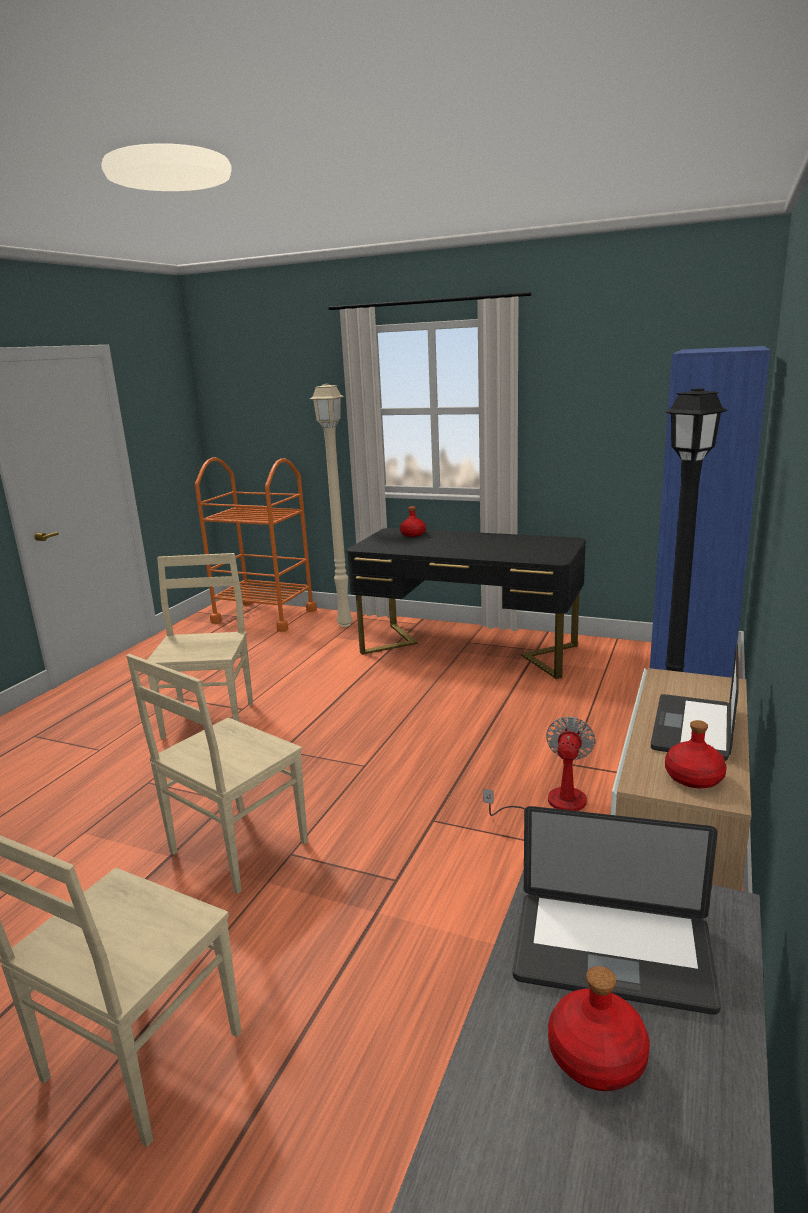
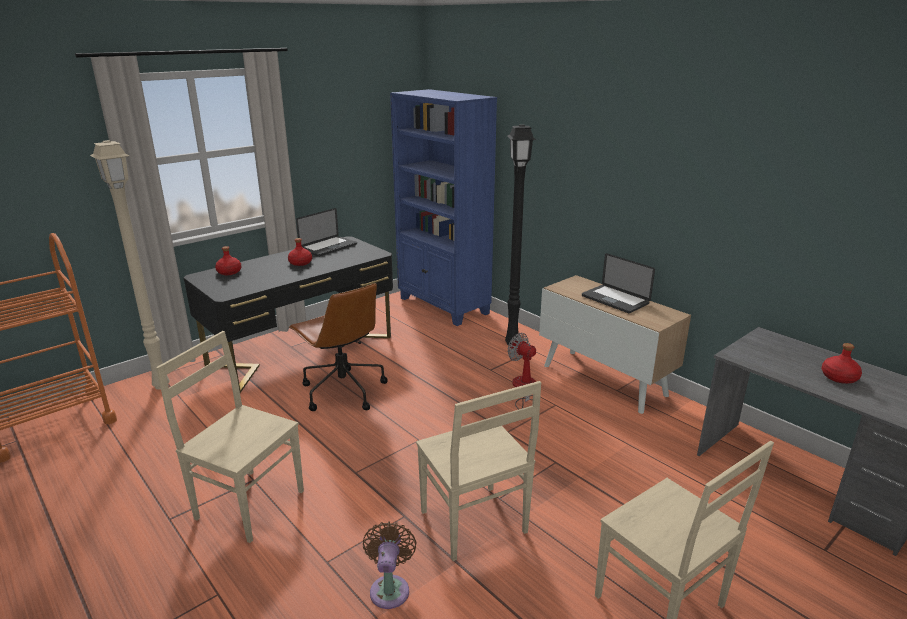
camera: 65 degrees left, 5 degrees up
(122, 827) = (390, 588): none -> brown fan
(416, 694) = (342, 391): none -> brown office chair
(612, 952) = (787, 359): laptop -> laptop (328, 247)
(693, 777) = (657, 314): red bottle -> red bottle (300, 263)

